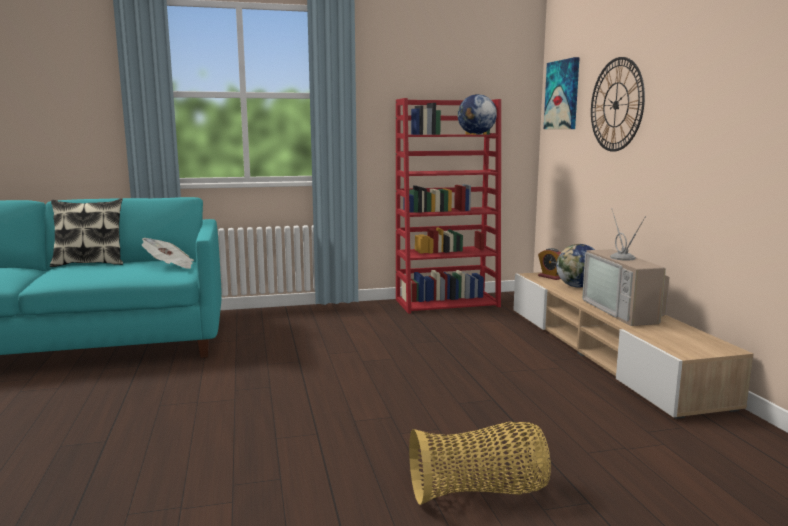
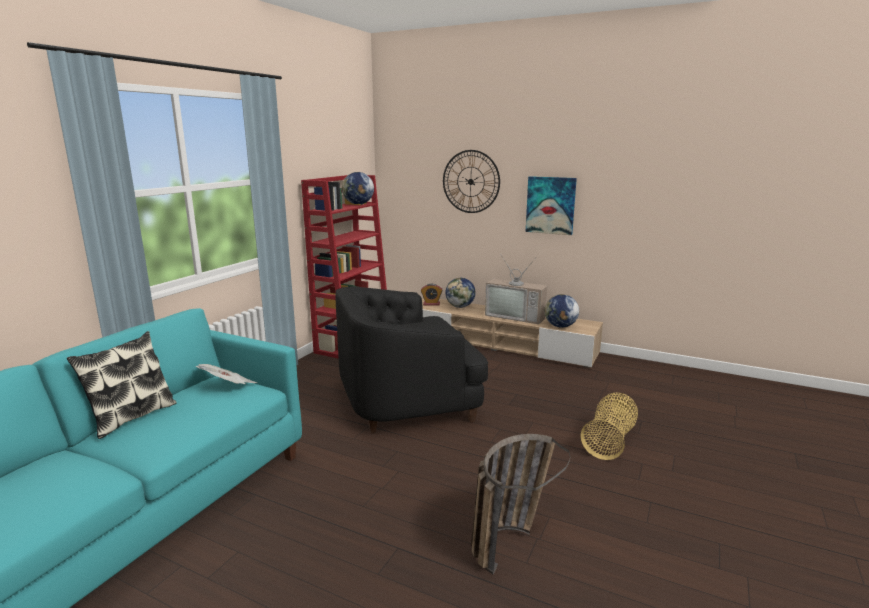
camera: 50 degrees left, 5 degrees up
(164, 491) = (510, 539): none -> basket
(376, 357) = (407, 399): none -> black armchair
(562, 95) = (405, 169): picture -> picture (550, 205)
(657, 336) = (560, 326): none -> globe

